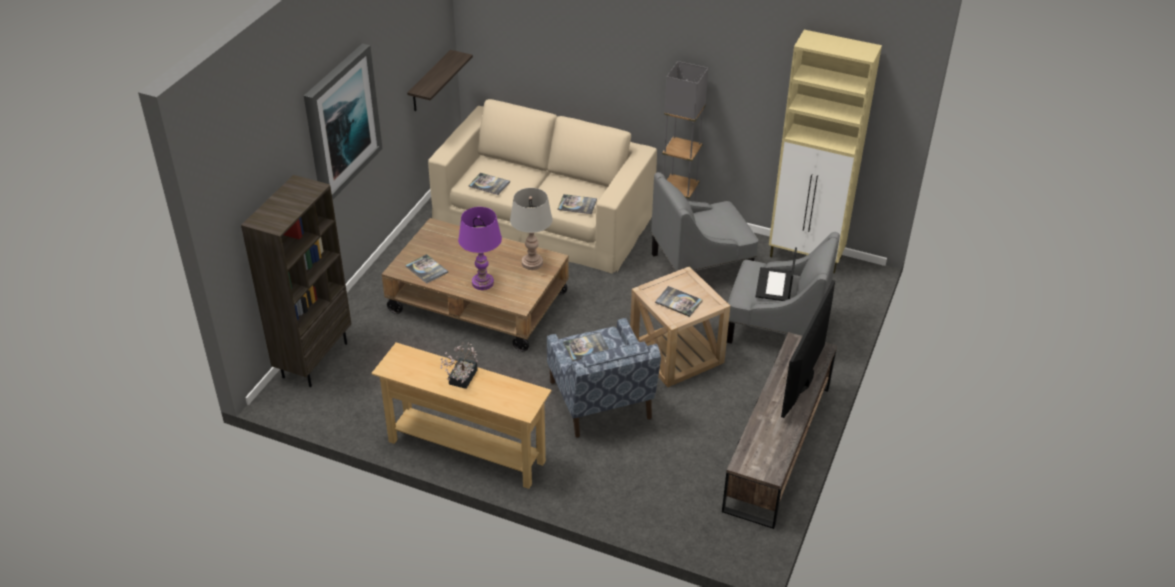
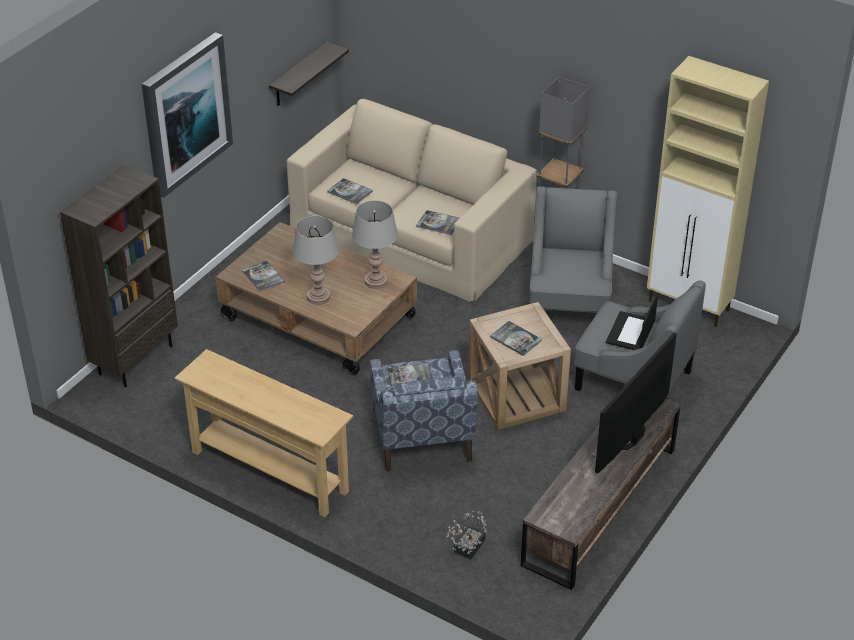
camera: 10 degrees right, 0 degrees up
(461, 379) = (263, 394): potted plant -> potted plant (467, 548)
(482, 283) = (318, 297): purple table lamp -> grey table lamp
(701, 265) = (569, 303): grey armchair -> grey armchair turned 105 degrees clockwise

